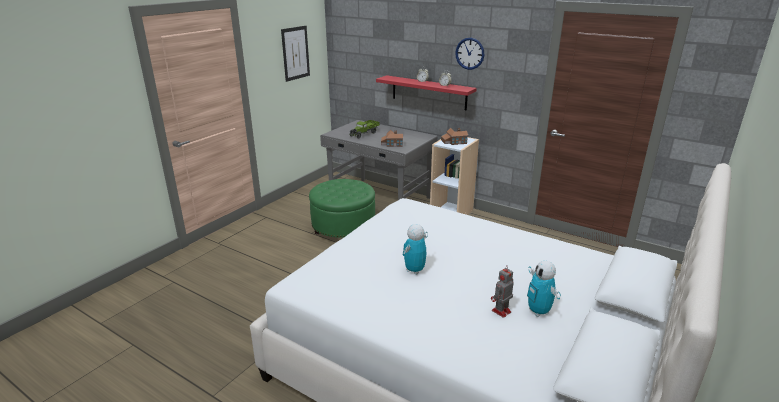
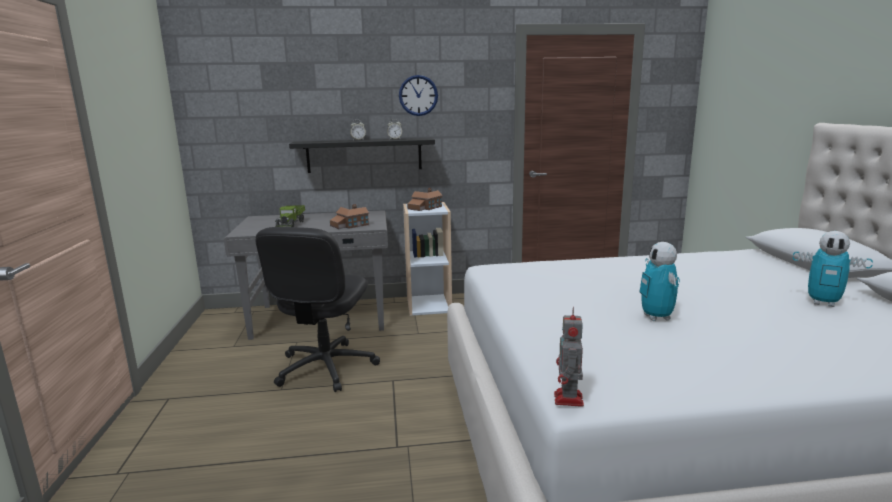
camera: 40 degrees left, 10 degrees down
(295, 53) = (145, 114): picture -> none
(343, 230) = (325, 367): green ottoman -> black office chair
(429, 92) = (364, 155): red shelf -> black shelf
(500, 311) = (806, 316): toy robot -> toy robot (568, 400)

